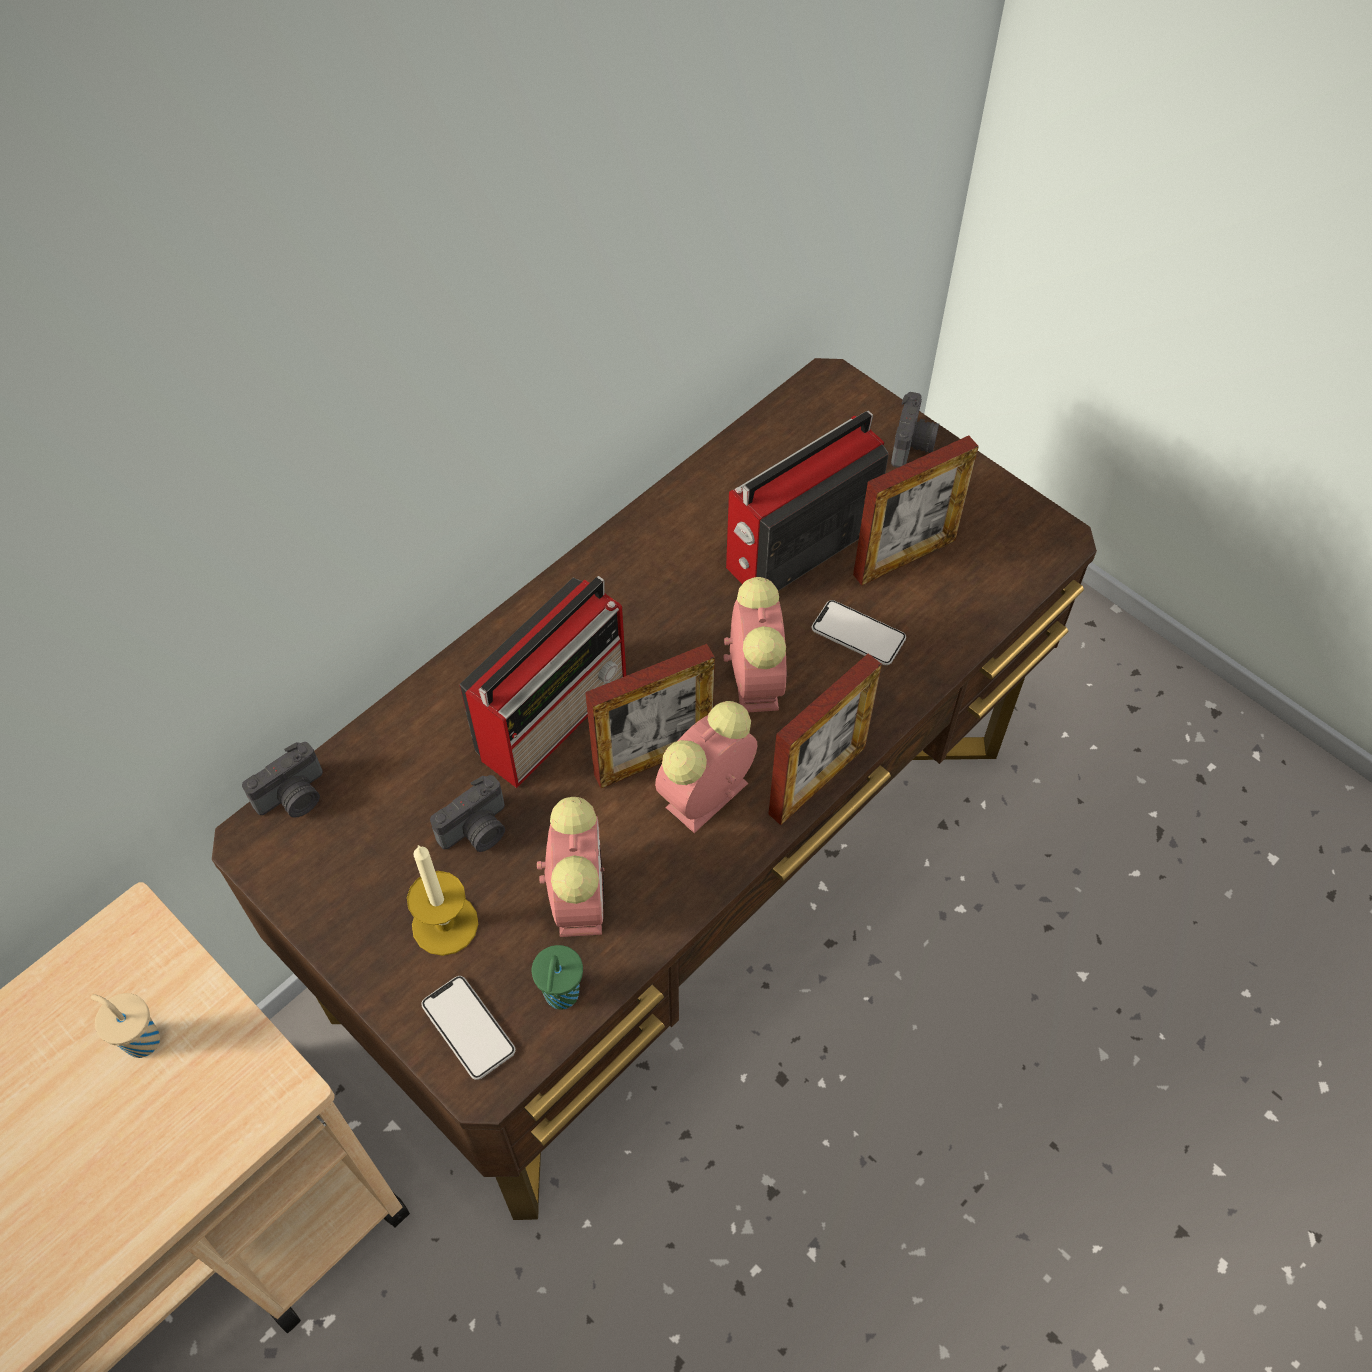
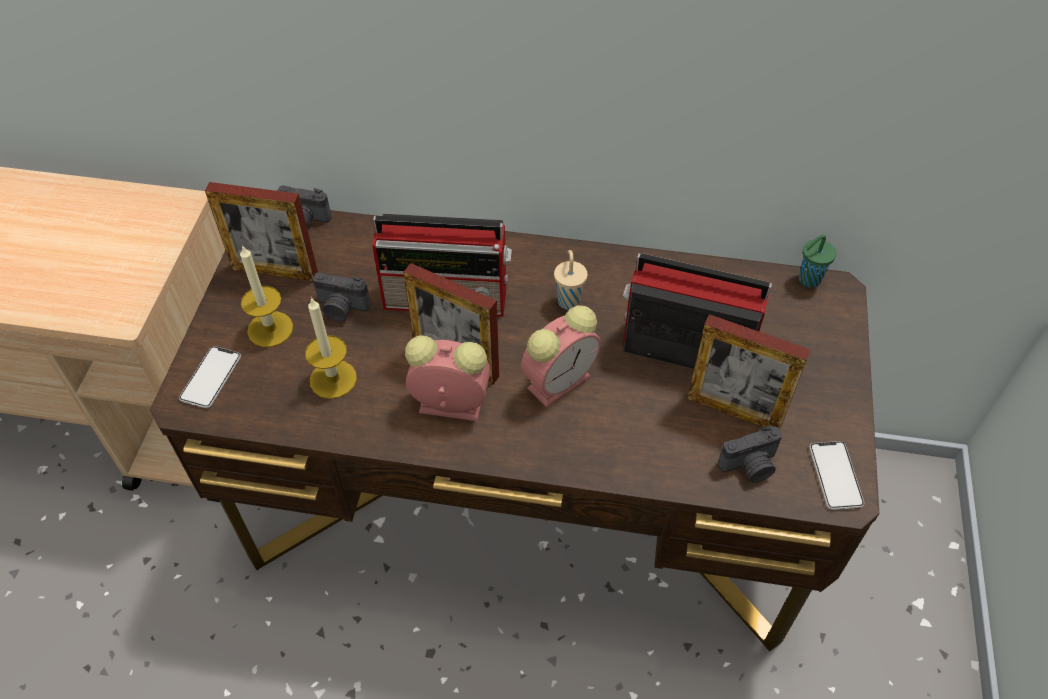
camera: 55 degrees right, 5 degrees down
(140, 1039) = (118, 246): beige cup -> beige cup (569, 300)
(561, 996) = (259, 409): green cup -> green cup (808, 280)
(578, 894) = (333, 379): alarm clock -> candle
(817, 780) = (509, 458): picture frame -> picture frame (275, 271)
(858, 634) = (645, 418): phone -> phone (835, 476)
(913, 445) = (835, 365): camera -> camera (750, 466)

